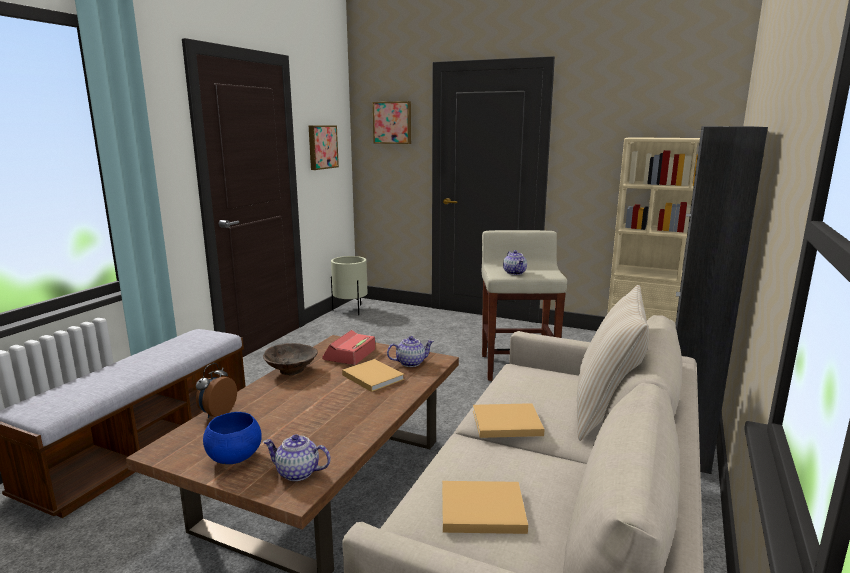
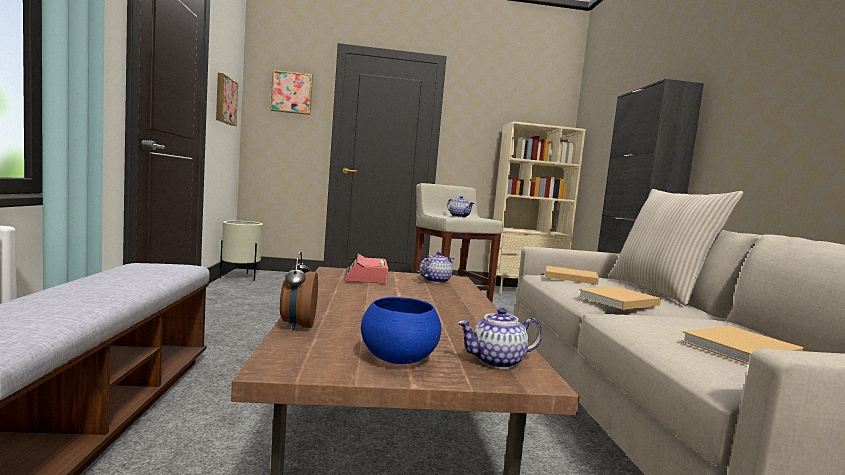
camera: 30 degrees left, 10 degrees down
(290, 370) = (323, 289): brown bowl -> none
(372, 376) = (419, 290): beige book -> beige book (569, 277)

